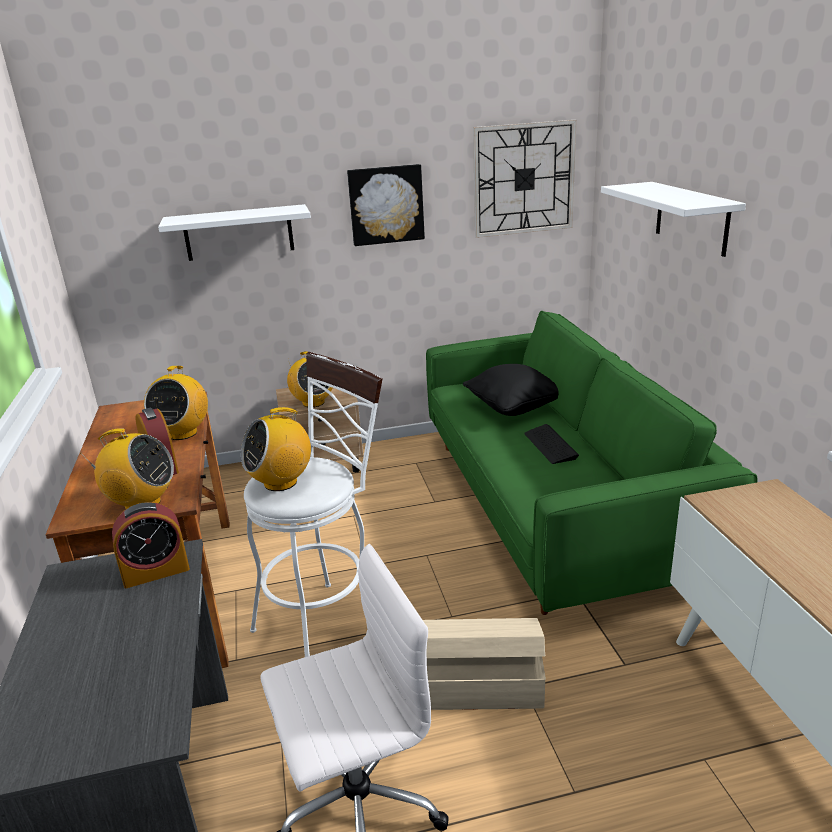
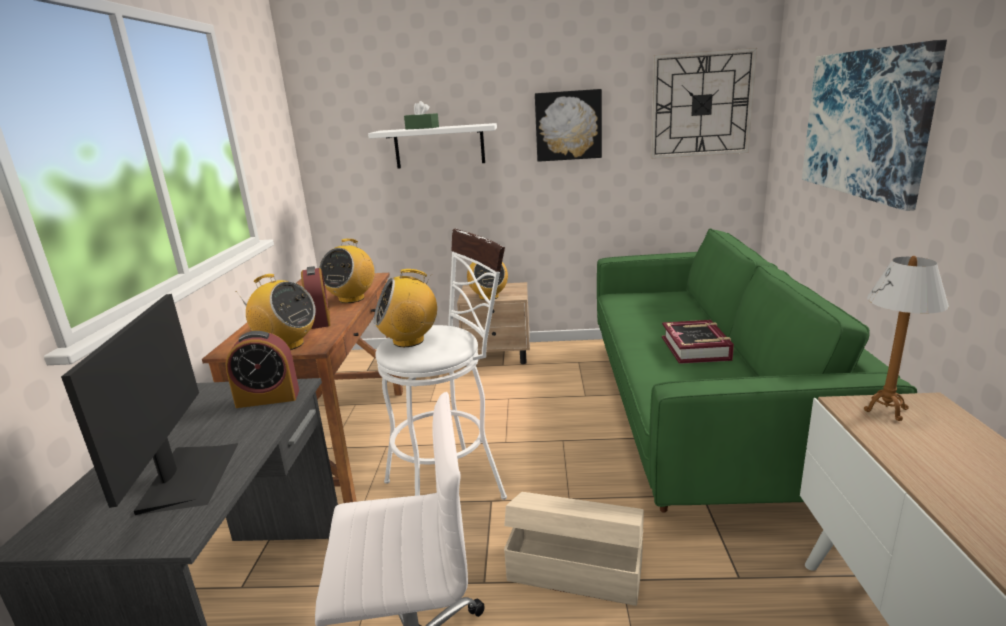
camera: 15 degrees right, 5 degrees down
(124, 673) = (188, 475): none -> monitor
(220, 215) = (422, 128): none -> green tissue box
(514, 408) = (670, 315): black pillow -> none
(550, 445) = (696, 348): keyboard -> book
(691, 217) = (864, 123): white shelf -> picture
(740, 502) = (886, 410): none -> table lamp

